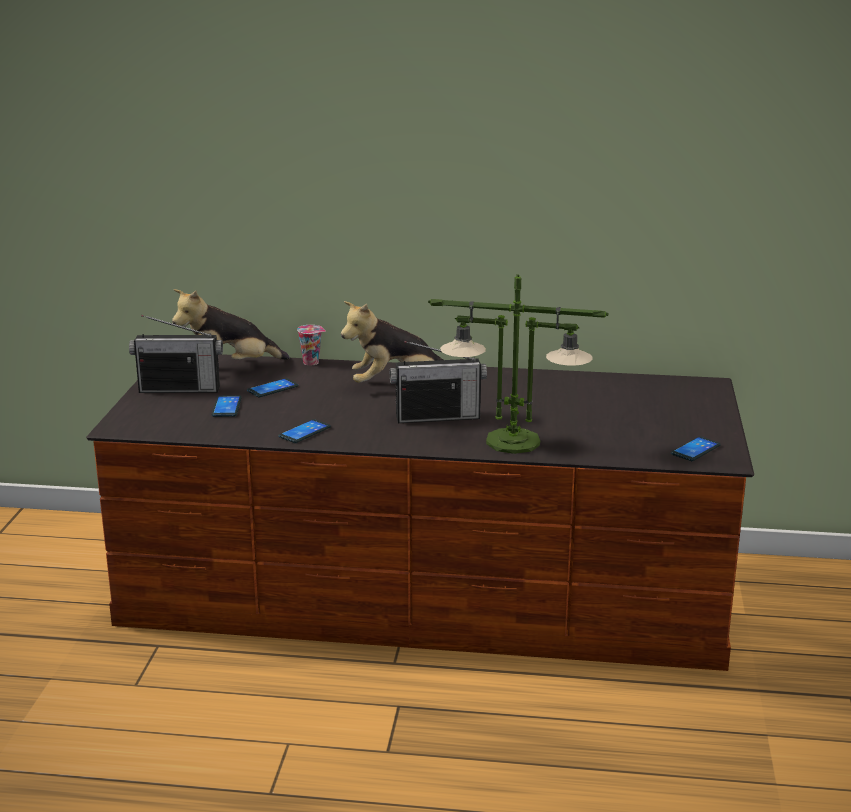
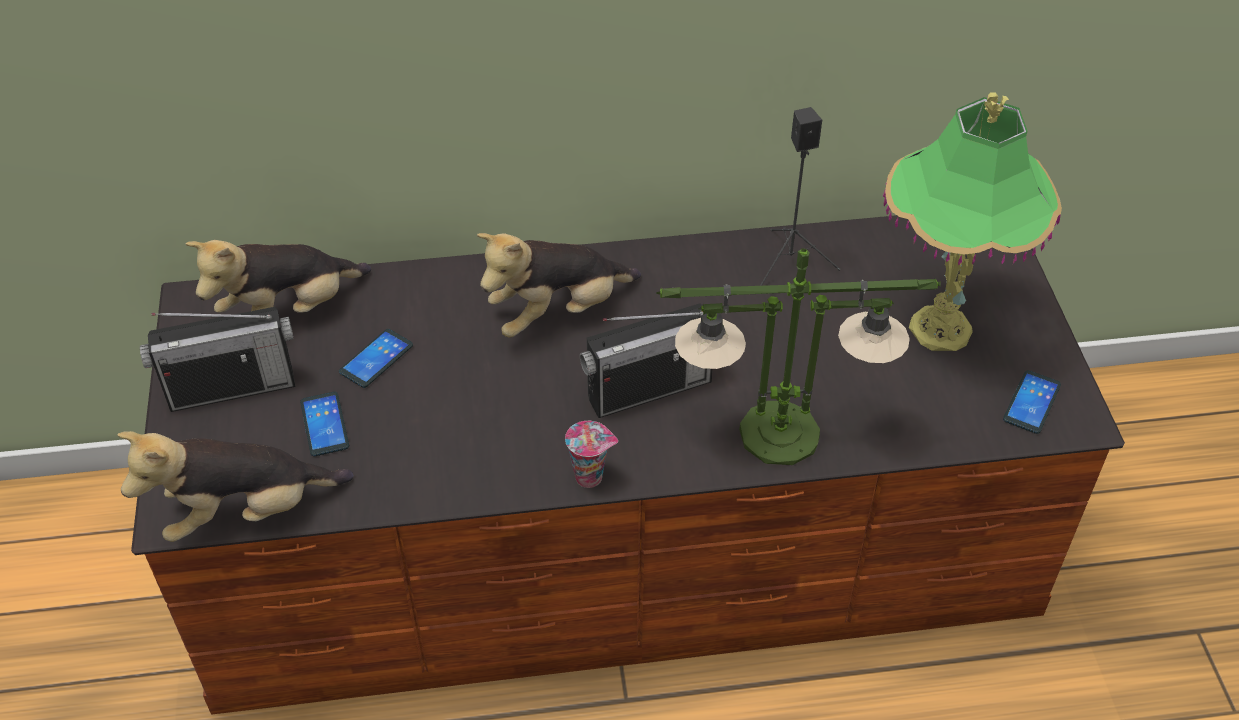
camera: 15 degrees left, 25 degrees up
(160, 430) = (246, 513): none -> plush toy
(304, 432) = (469, 471): phone -> none
(312, 362) = (409, 273): cup -> cup (591, 476)
(562, 383) = (791, 262): none -> black speaker
(648, 416) = (939, 328): none -> table lamp

